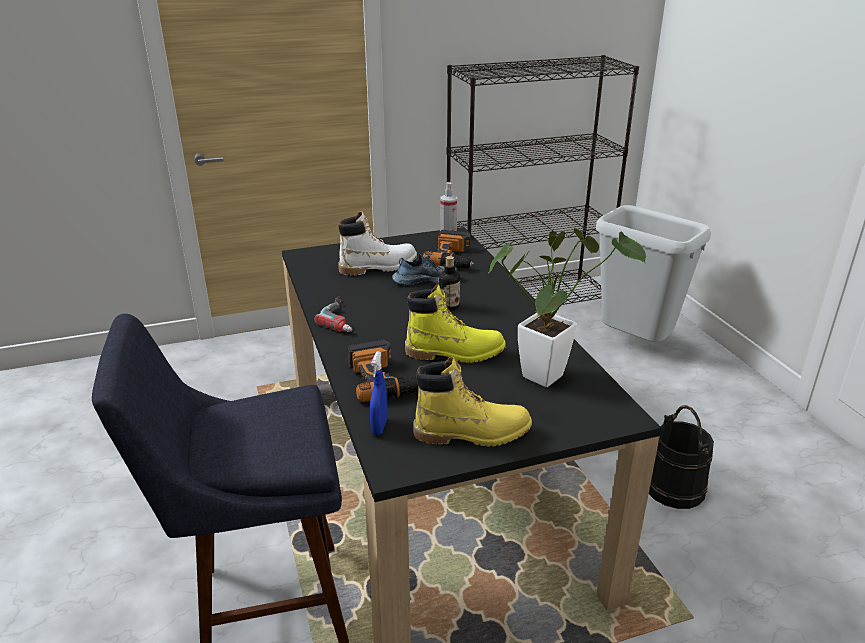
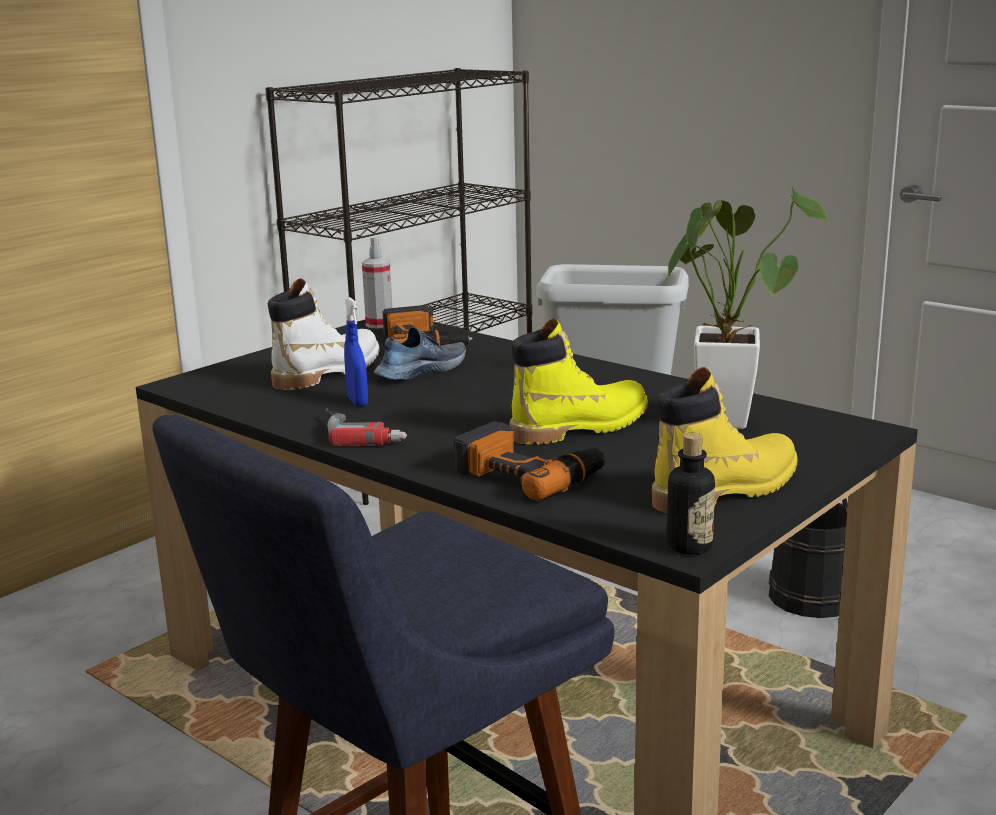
camera: 30 degrees left, 10 degrees down
(379, 426) = (600, 517): blue spray bottle -> blue spray bottle (357, 402)
(449, 306) = (498, 388): bottle -> bottle (689, 546)

